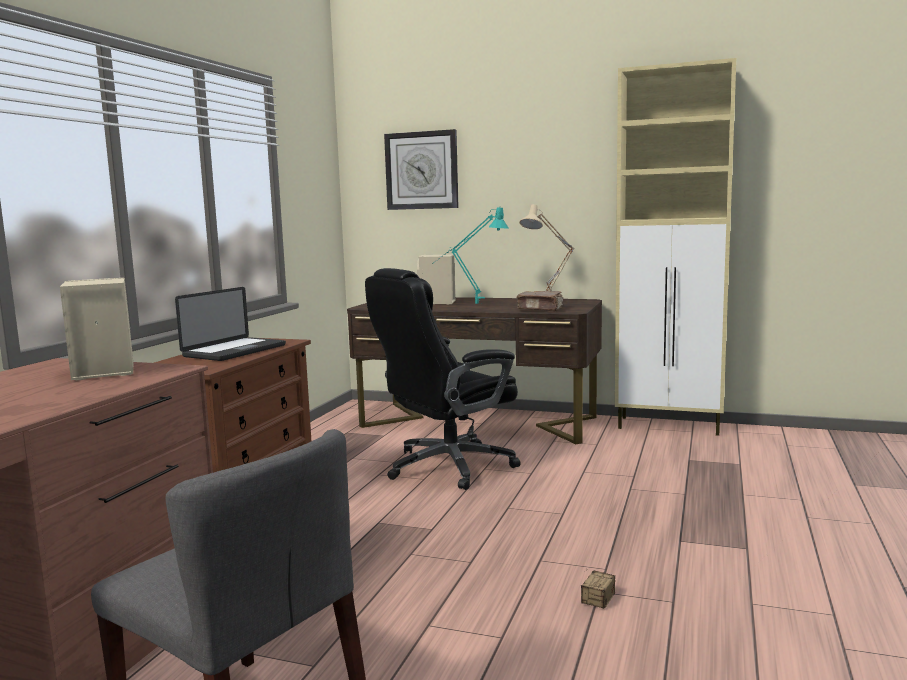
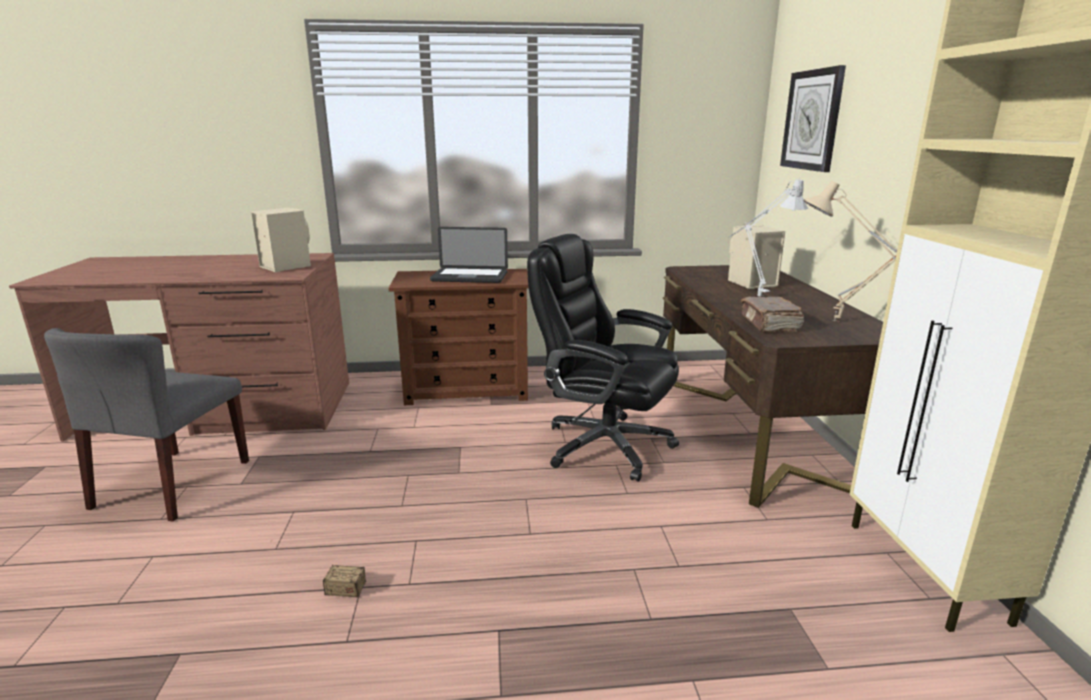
camera: 65 degrees right, 10 degrees up
(471, 305) = (754, 296): turquoise table lamp -> grey table lamp

